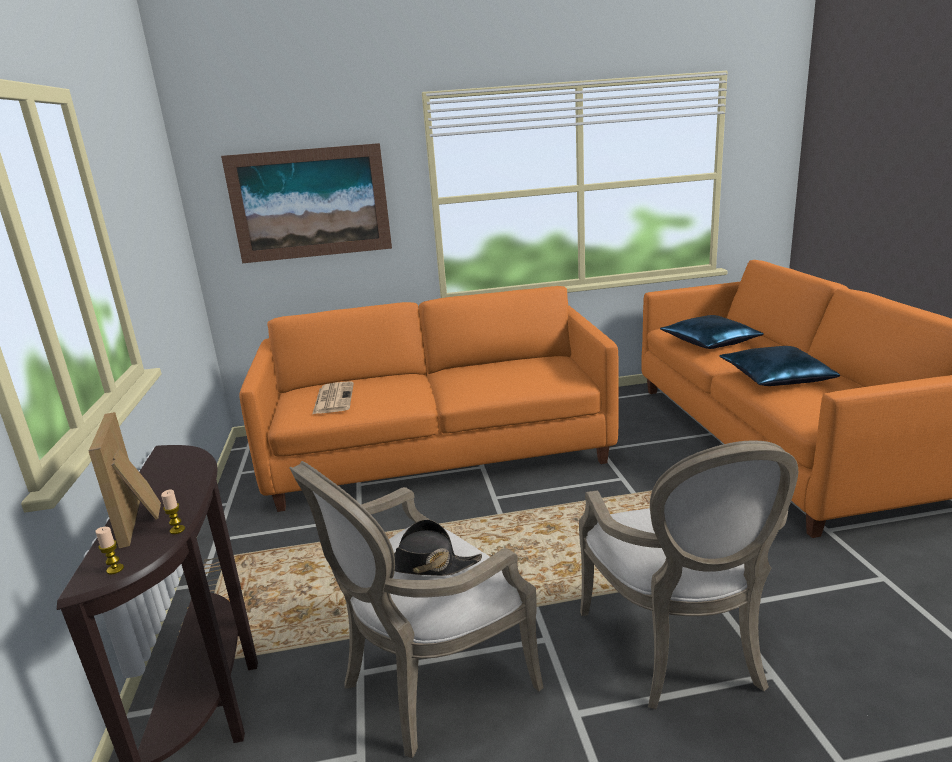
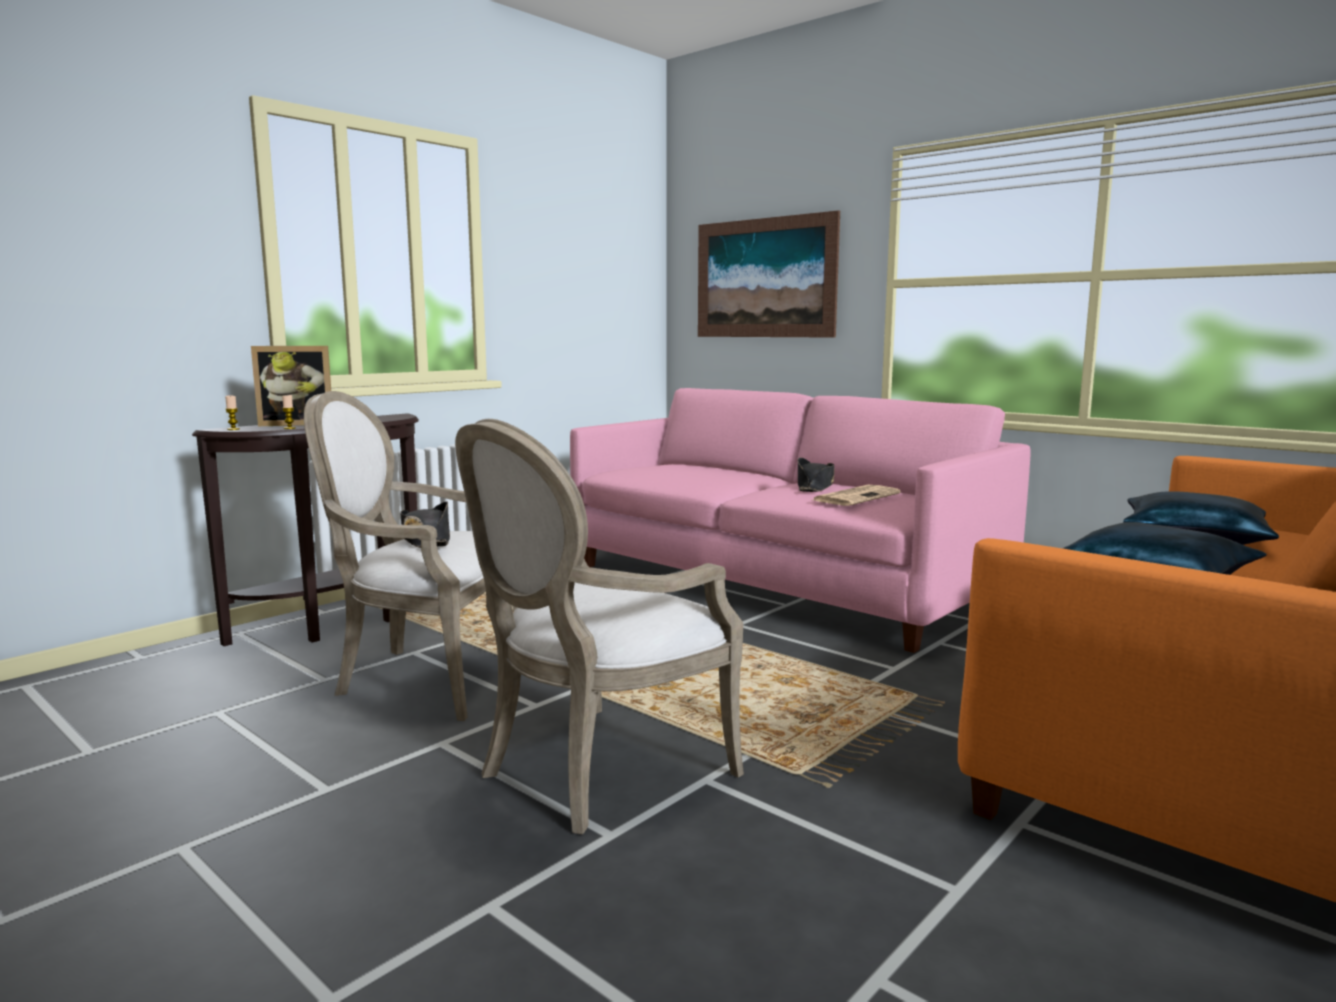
camera: 50 degrees right, 10 degrees down
(142, 520) = (297, 424): picture frame -> picture frame turned 135 degrees counterclockwise
(333, 398) = (666, 470): newspaper -> newspaper (856, 497)
(439, 452) = (779, 582): orange sofa -> pink sofa
(477, 374) = (814, 487): none -> black hat

